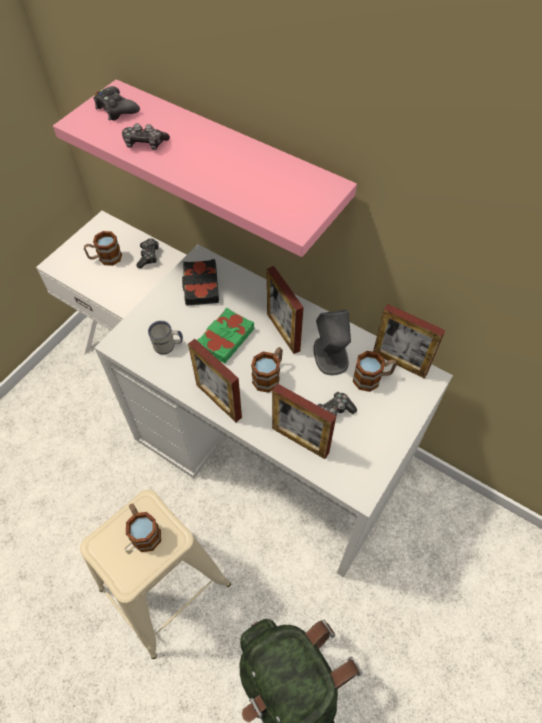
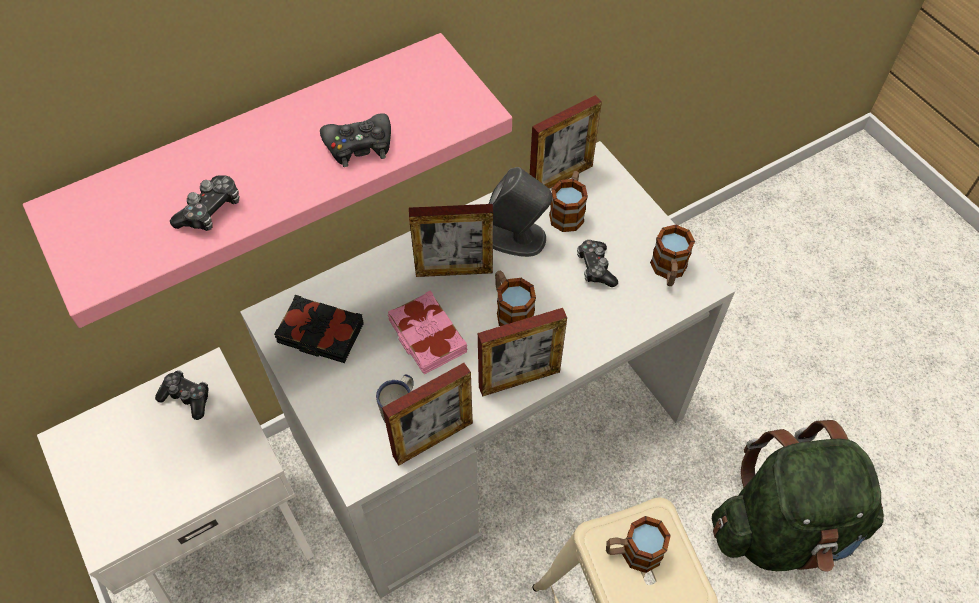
camera: 65 degrees left, 0 degrees up
(105, 258) = (147, 460): mug -> mug (668, 271)
(116, 109) = (101, 223): black game controller -> black game controller (359, 145)
(225, 338) = (426, 337): green book -> pink book
(300, 440) = (615, 315): picture frame -> picture frame (433, 439)

